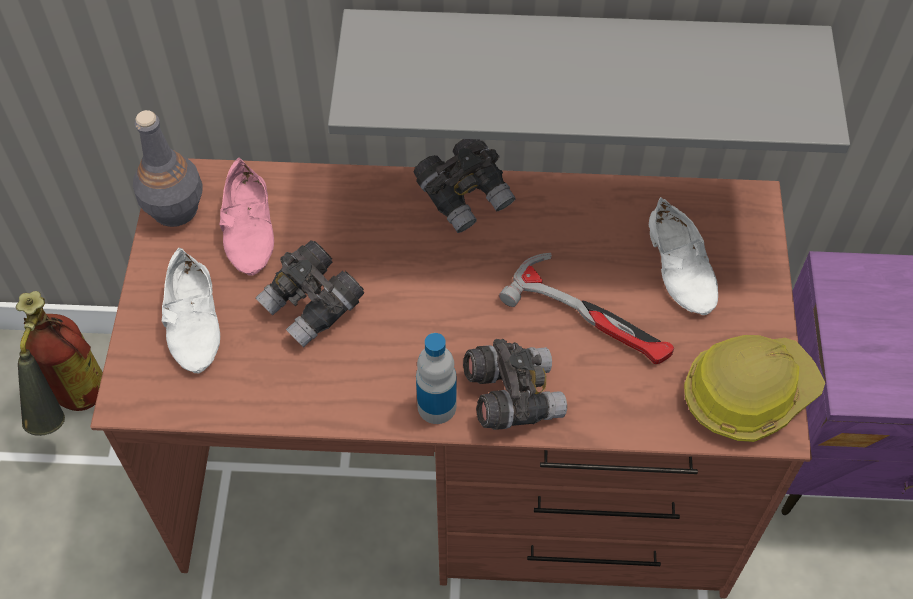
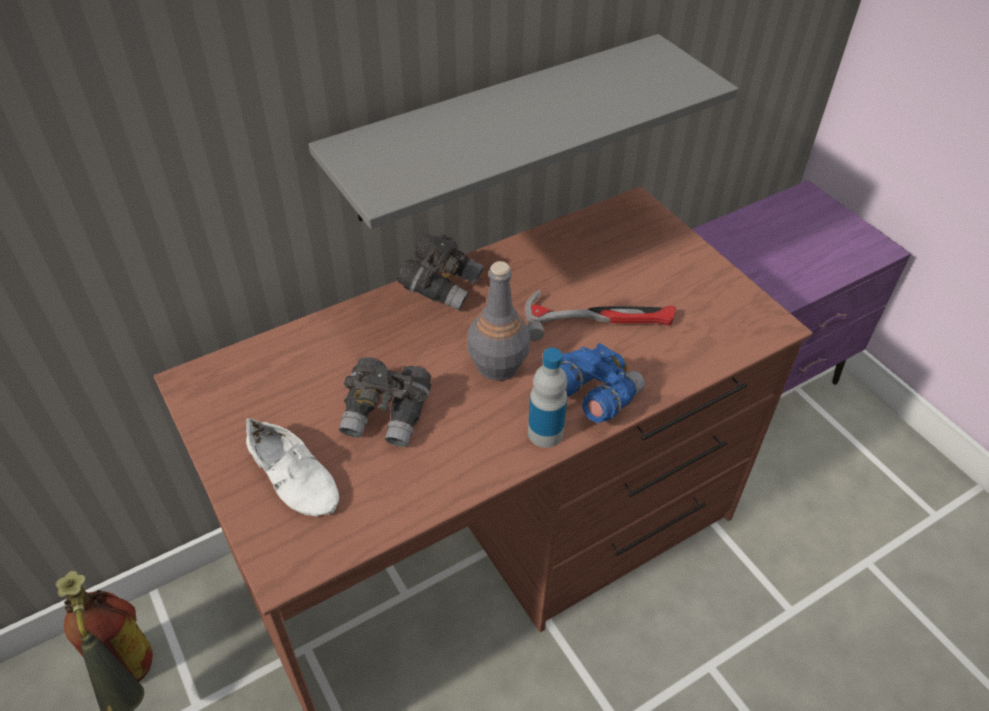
camera: 35 degrees left, 10 degrees down
(174, 209) = (206, 403): grey bottle -> grey bottle (498, 365)
(252, 227) = (287, 384): pink shoe -> none
(512, 396) = (592, 396): grey binoculars -> blue binoculars
(682, 266) = (629, 260): white shoe -> none
(747, 393) = (740, 314): hard hat -> none

